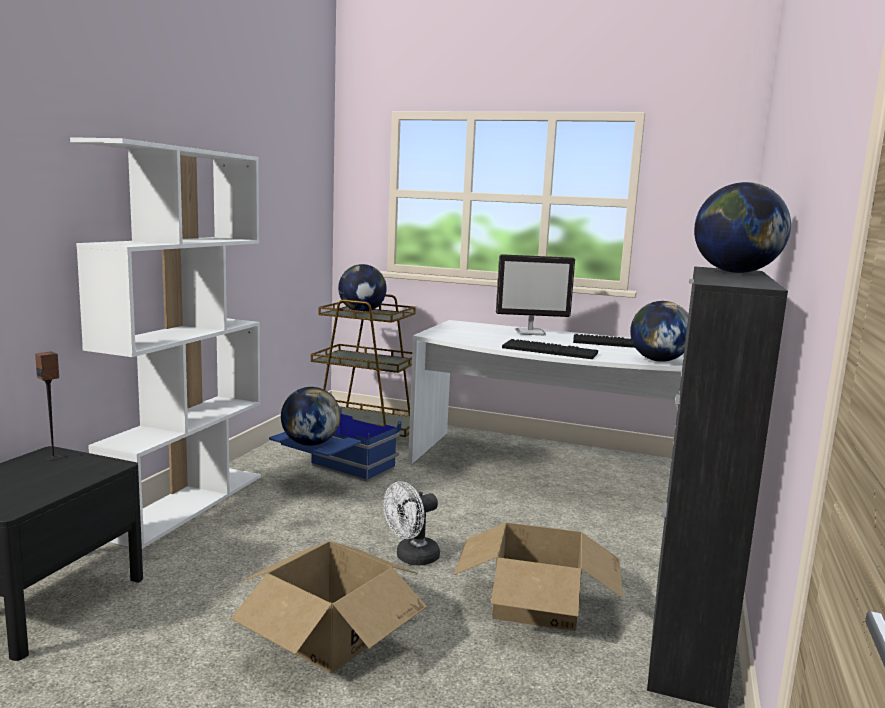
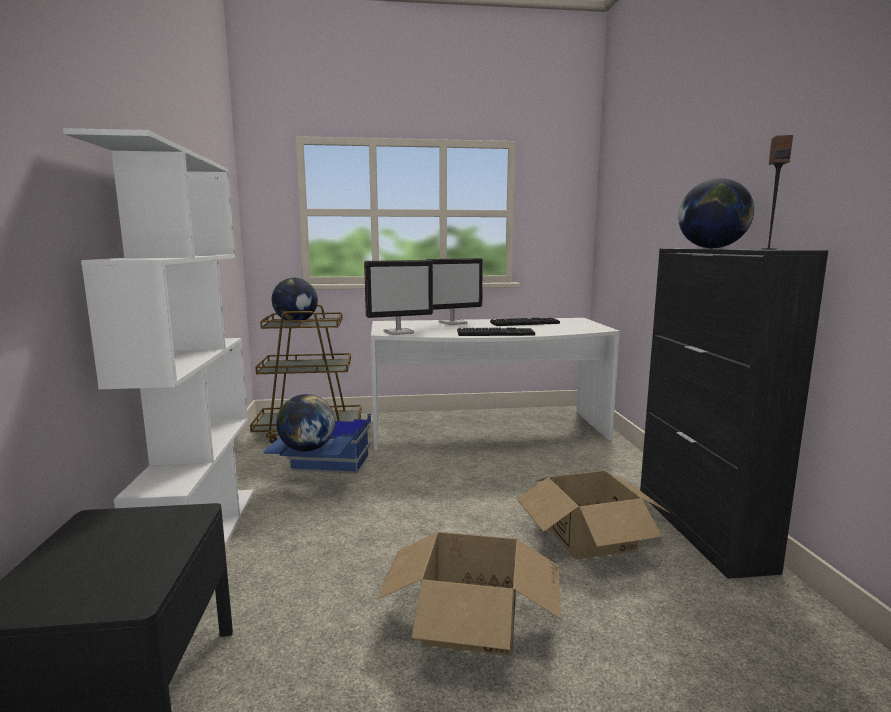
camera: 25 degrees left, 0 degrees up
(53, 458) = (107, 523): speaker -> speaker (768, 249)
(412, 558) = (463, 529): white fan -> none
(447, 336) = (399, 332): none -> monitor
(658, 360) = (575, 330): globe -> none

